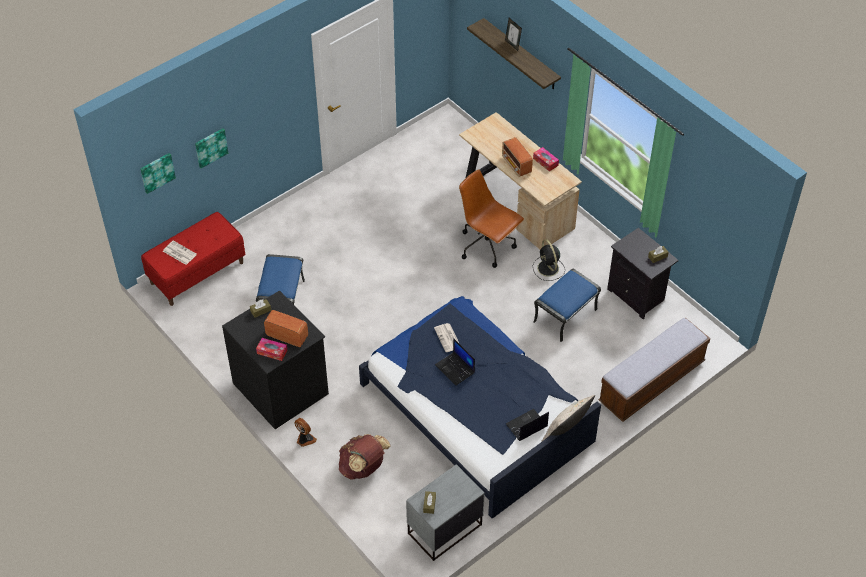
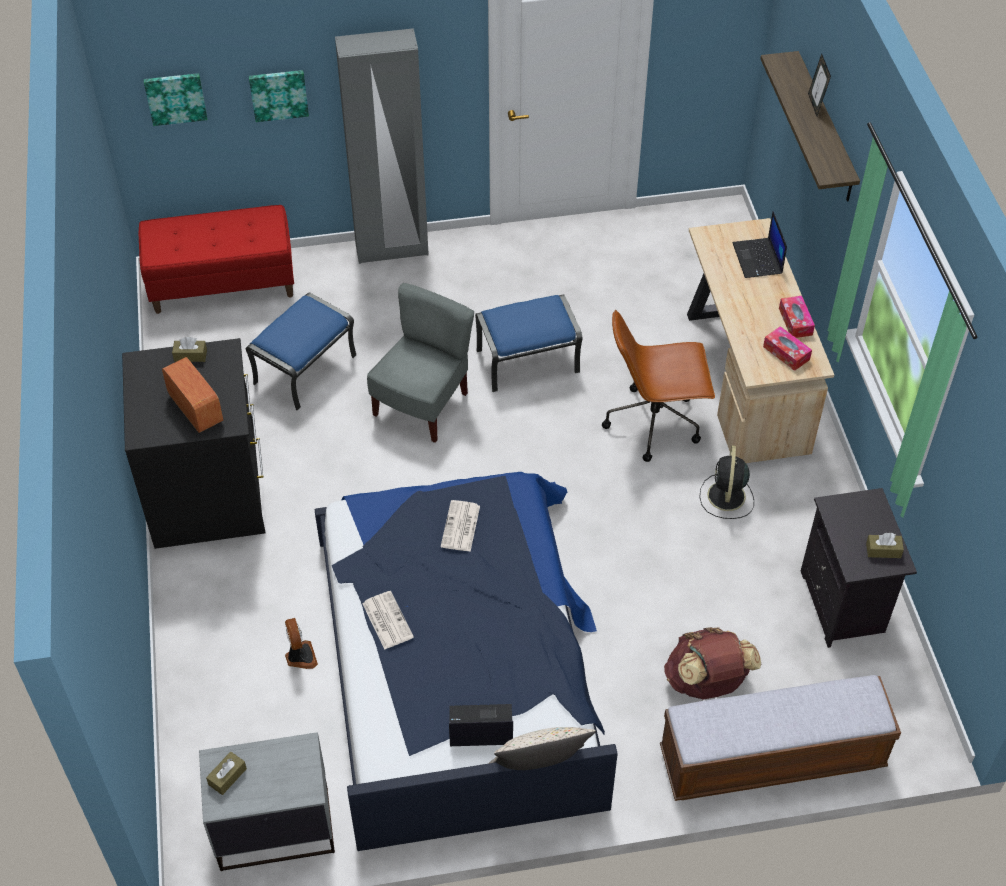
camera: 30 degrees right, 0 degrees up
(179, 253) = (188, 239): newspaper -> newspaper (386, 620)
(272, 352) = (157, 422): tissue box -> tissue box (786, 353)
(279, 213) = (392, 250): none -> grey wardrobe
(305, 439) = (182, 584): fan -> fan (300, 656)
(361, 290) = (422, 405): none -> grey chair
(363, 468) = (230, 668): brown backpack -> brown backpack (706, 683)
(455, 369) = (436, 580): laptop -> laptop (758, 259)
(487, 246) = (655, 422): brown office chair -> brown office chair turned 75 degrees counterclockwise
(516, 165) = (744, 308): radio -> none
(565, 315) = (703, 581): blue ottoman -> blue ottoman (528, 360)

